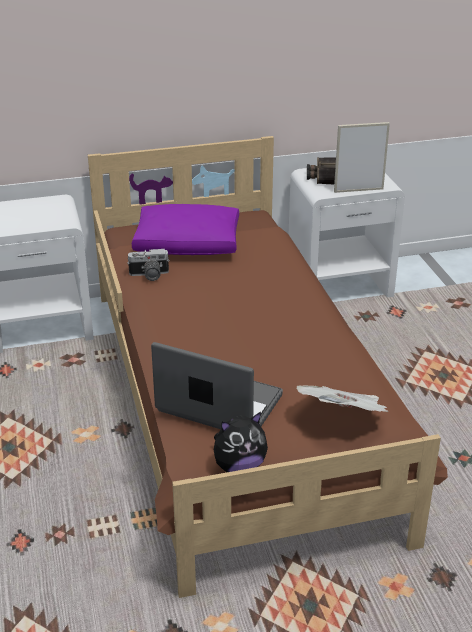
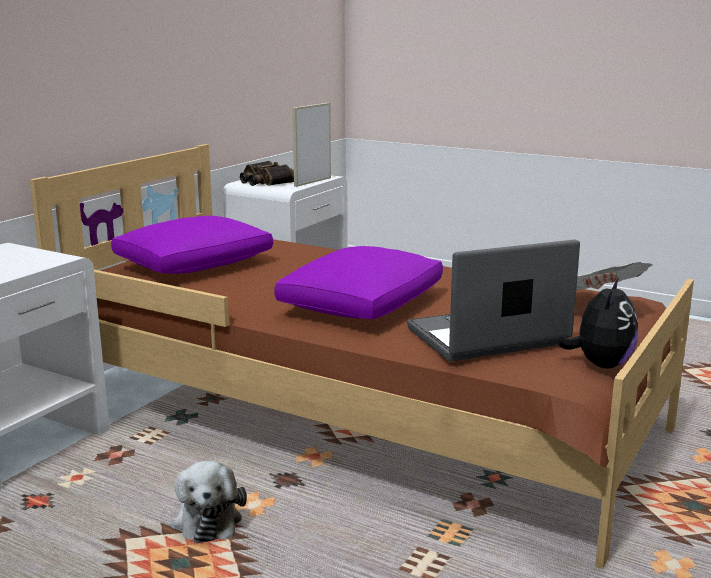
camera: 45 degrees left, 15 degrees down
(55, 429) = (207, 520): none -> plush toy
(149, 276) = (206, 292): camera -> none
(209, 333) = (362, 304): none -> purple pillow

